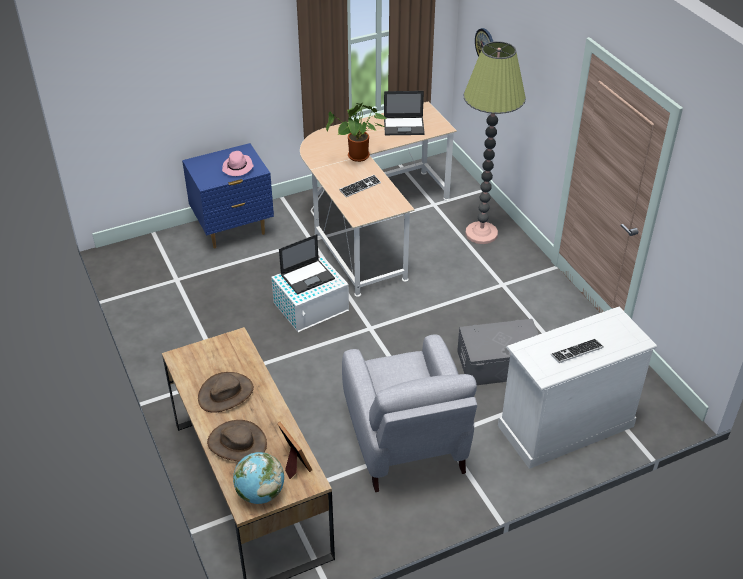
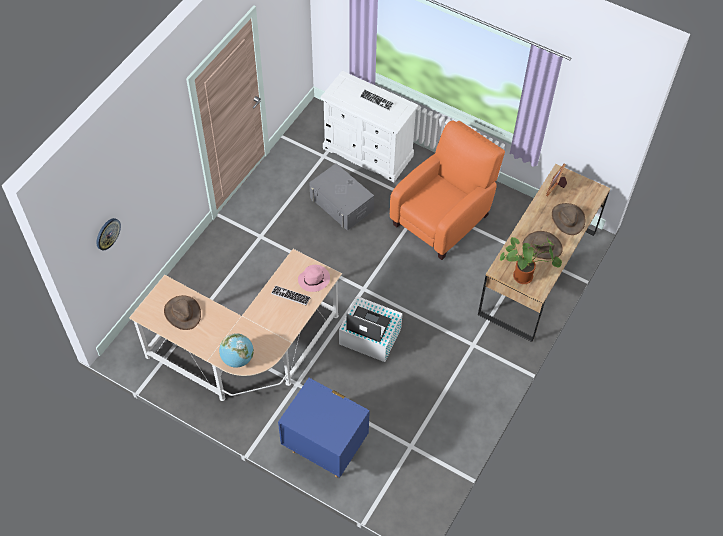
camera: 125 degrees left, 15 degrees up
(238, 168) = (319, 404): pink hat -> pink hat (314, 279)
(260, 493) = (586, 189): globe -> globe (237, 359)
(358, 158) = (252, 319): potted plant -> potted plant (525, 276)
(404, 126) = (182, 313): laptop -> brown hat
(406, 444) = (443, 218): grey armchair -> orange armchair
(481, 233) = (208, 275): floor lamp -> none

